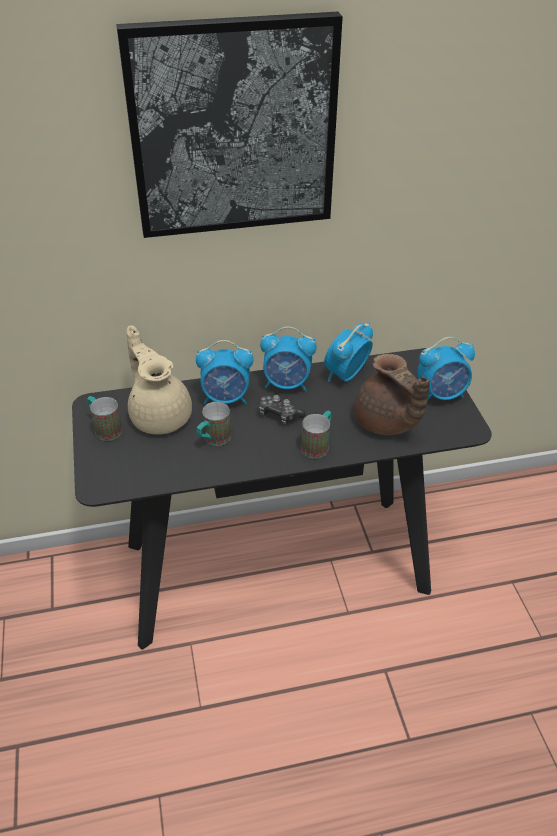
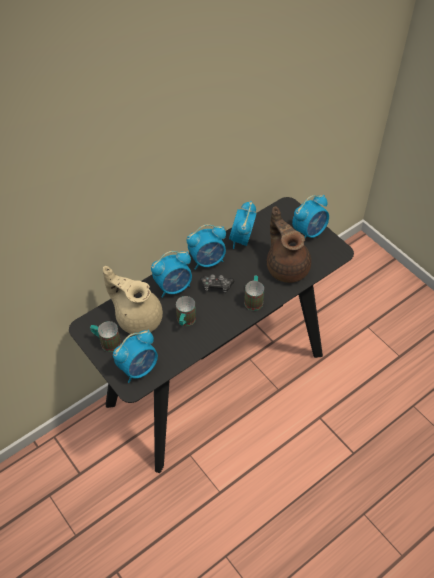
camera: 25 degrees left, 10 degrees up
(120, 470) = (138, 368): none -> alarm clock
(233, 128) = (155, 116): picture -> none
(386, 423) = (286, 266): brown teapot -> brown teapot turned 150 degrees counterclockwise

